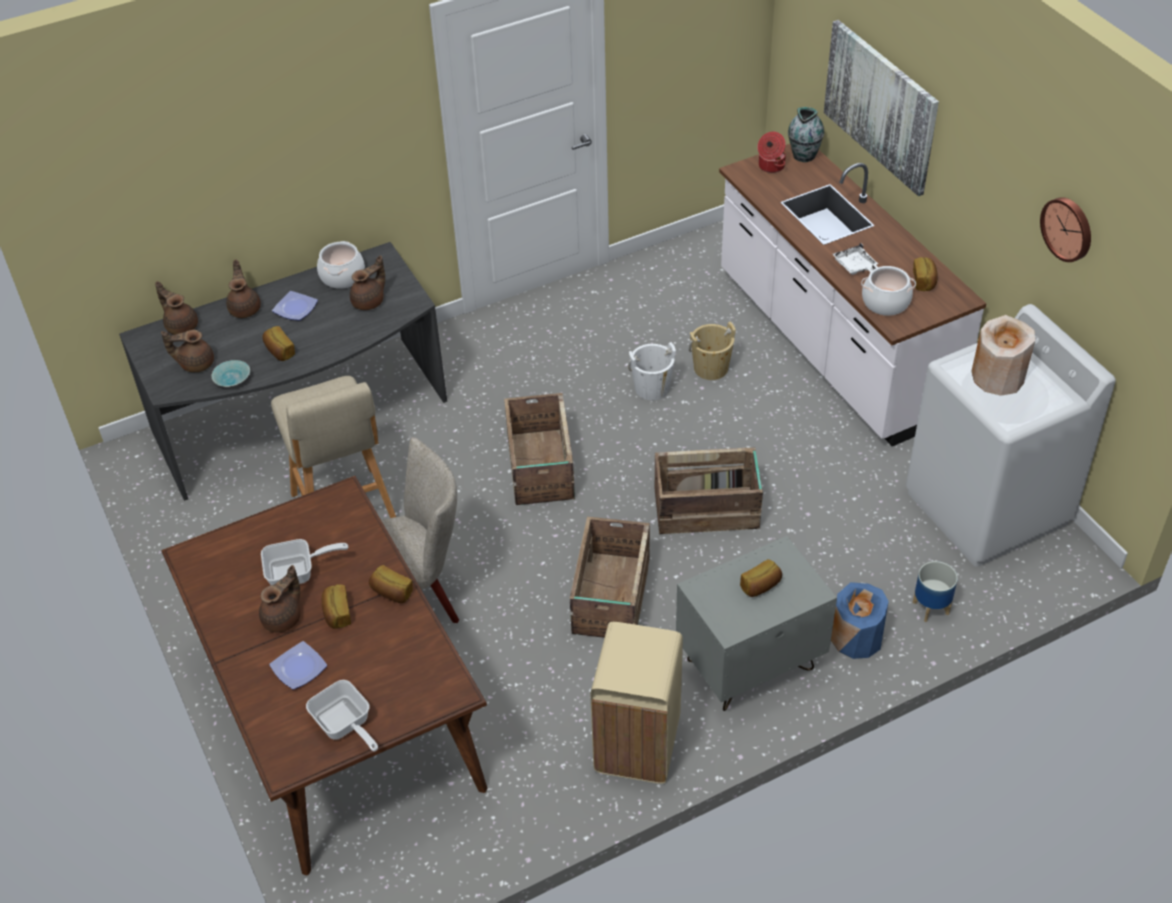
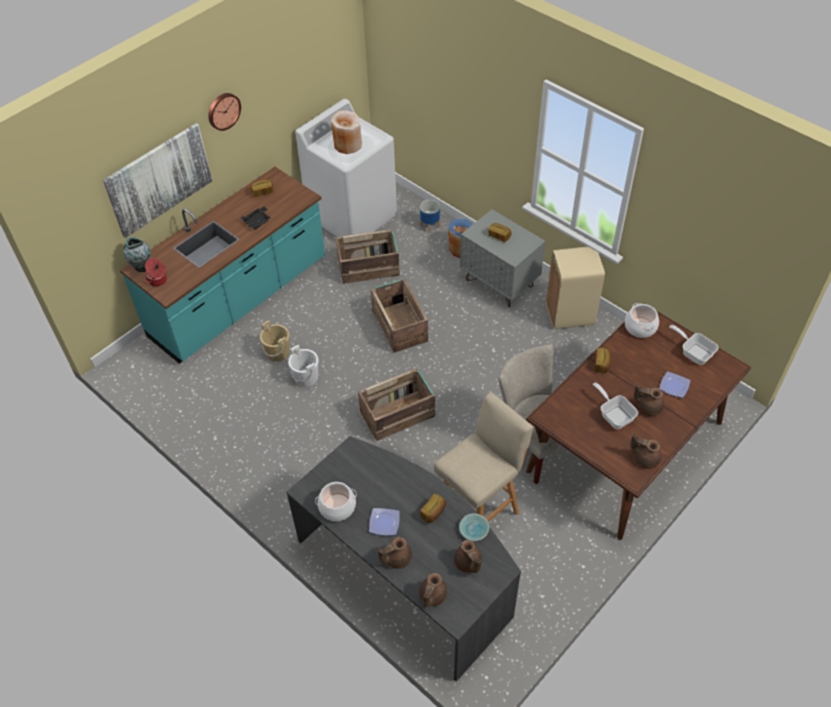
camera: 110 degrees left, 5 degrees up
(337, 613) = (630, 383): bread -> none
(345, 726) = (694, 352): frying pan -> frying pan turned 75 degrees counterclockwise
(369, 301) = (360, 477): brown teapot -> brown teapot (644, 459)
(610, 597) = (483, 351): crate -> crate (369, 267)
(832, 346) = (240, 299): white counter -> turquoise counter
(855, 266) = (257, 221): white tray -> black tray
(886, 302) = (287, 204): cooking pot -> cooking pot (640, 327)
(1068, 228) = (293, 75): wall clock -> wall clock (223, 111)

